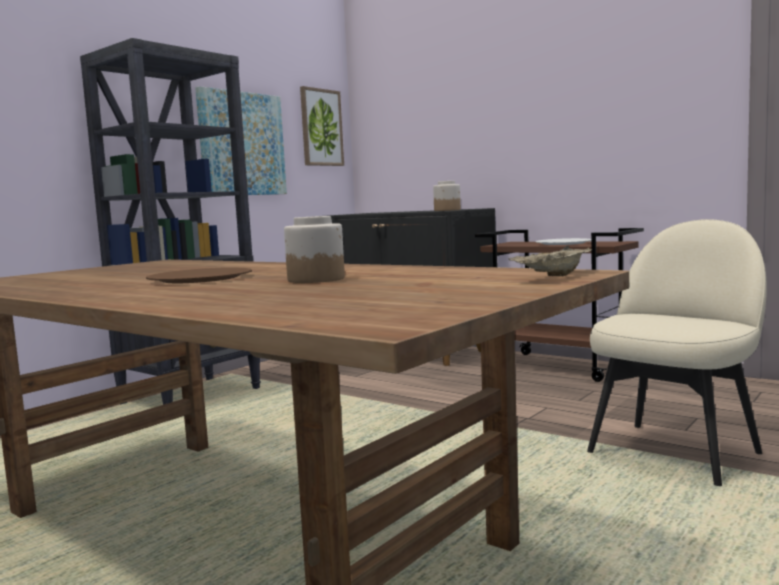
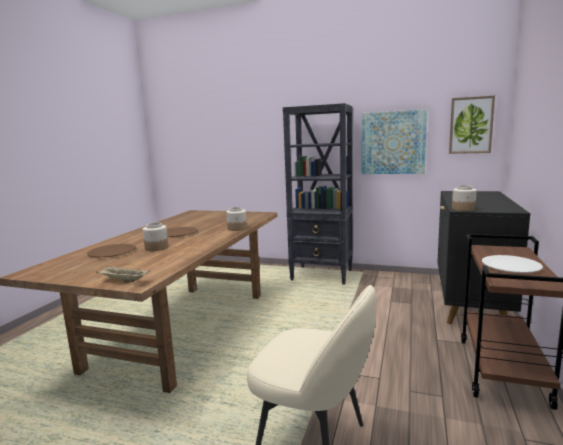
camera: 70 degrees right, 5 degrees up
(258, 263) = (237, 228): none -> jar
(288, 294) = (112, 252): none -> brown plate

